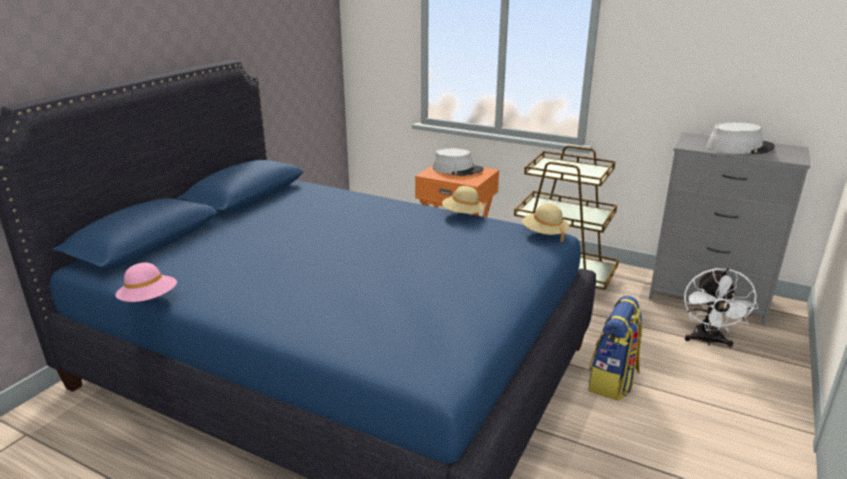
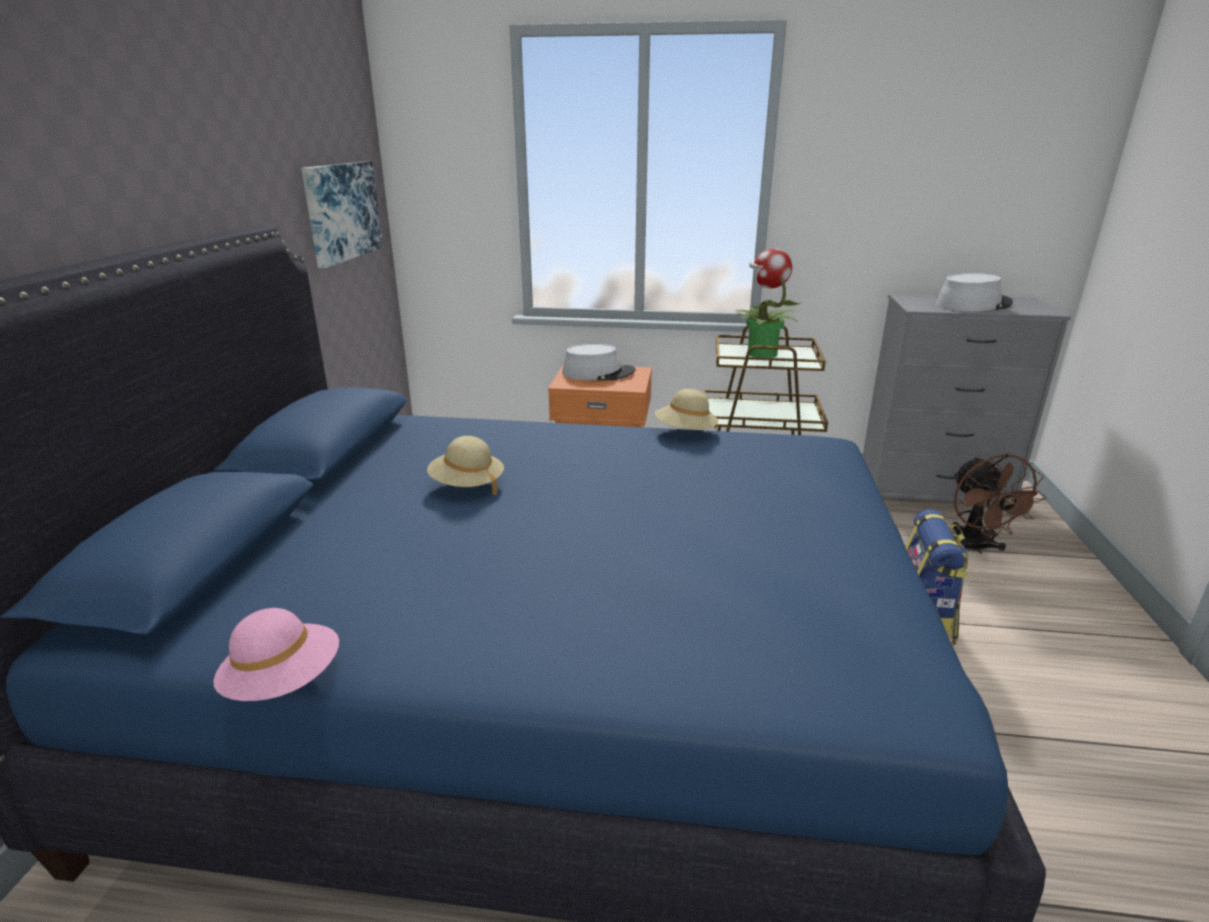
camera: 20 degrees left, 0 degrees up
(300, 48) = (341, 211): none -> picture
(544, 234) = (817, 442): beige hat -> beige hat (467, 485)
(567, 168) = (761, 353): none -> potted plant
(707, 341) = (975, 548): white fan -> brown fan

